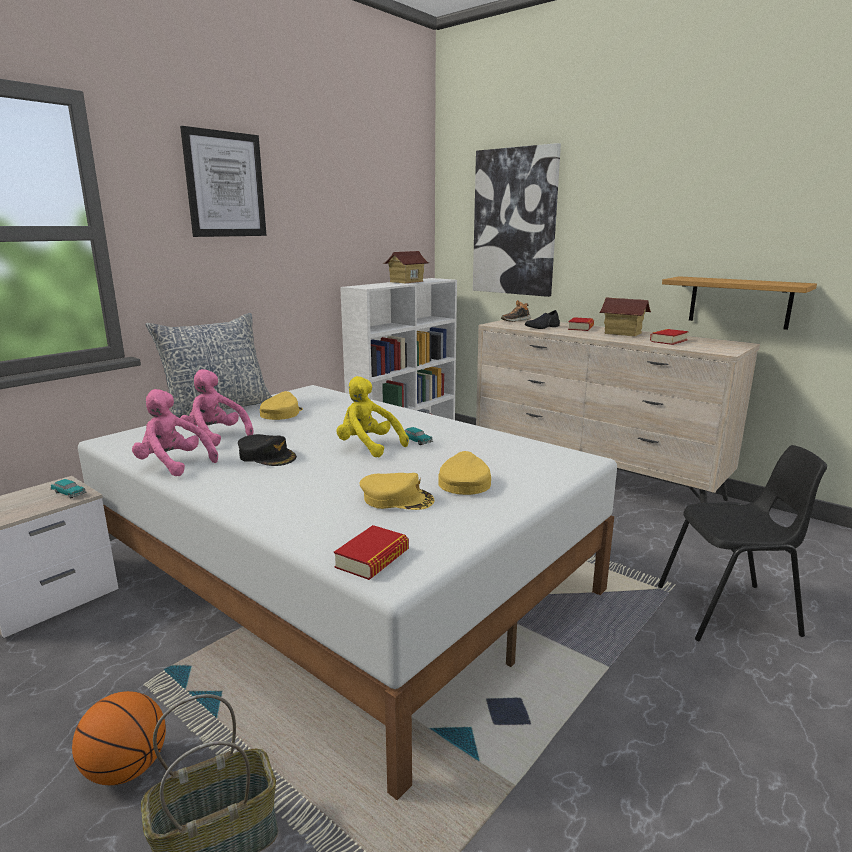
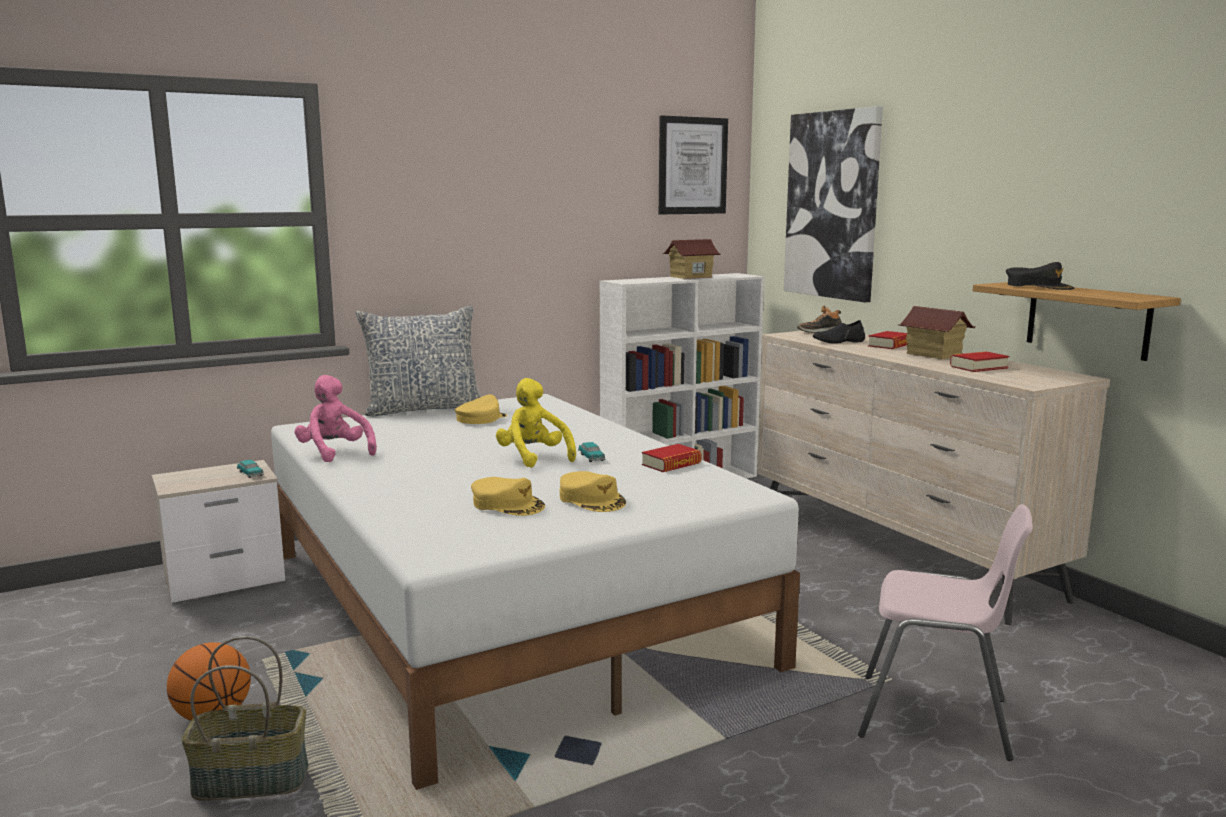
camera: 20 degrees right, 5 degrees down
(215, 437) = (395, 433): pink plush toy -> none
(225, 185) = (461, 166): picture -> picture (692, 166)
(267, 456) = (426, 455): black cap -> black cap (1038, 286)
(372, 559) = (429, 545): book -> book (671, 464)
(464, 482) = (592, 499): yellow cap -> yellow cap turned 120 degrees clockwise
(729, 611) = (935, 718): black chair -> pink chair

